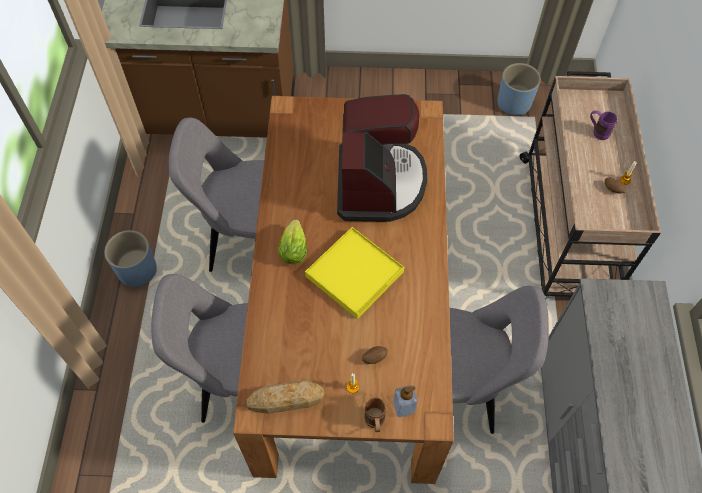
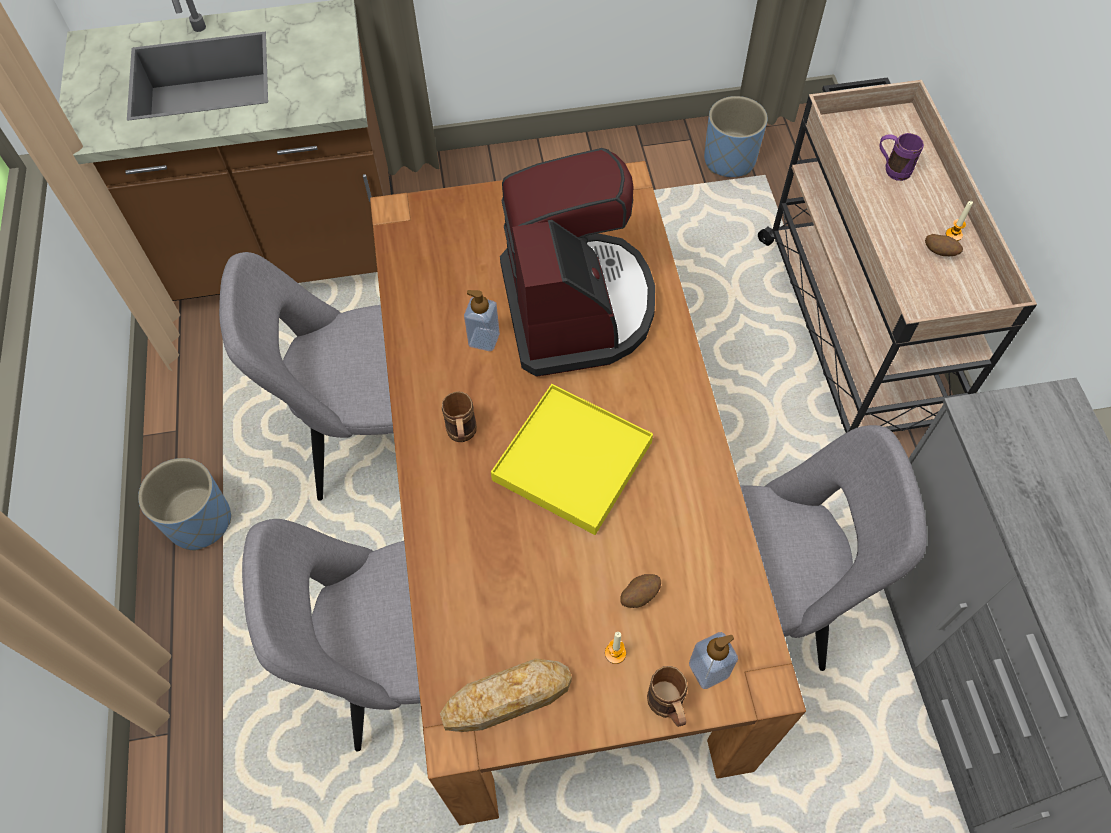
camera: 10 degrees left, 0 degrees up
(294, 248) = (462, 436): lettuce -> brown mug
(319, 193) = (484, 339): none -> soap dispenser

